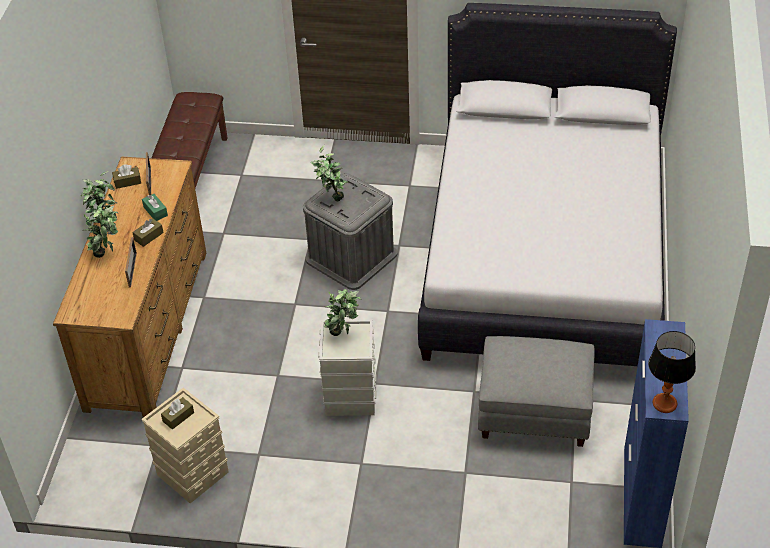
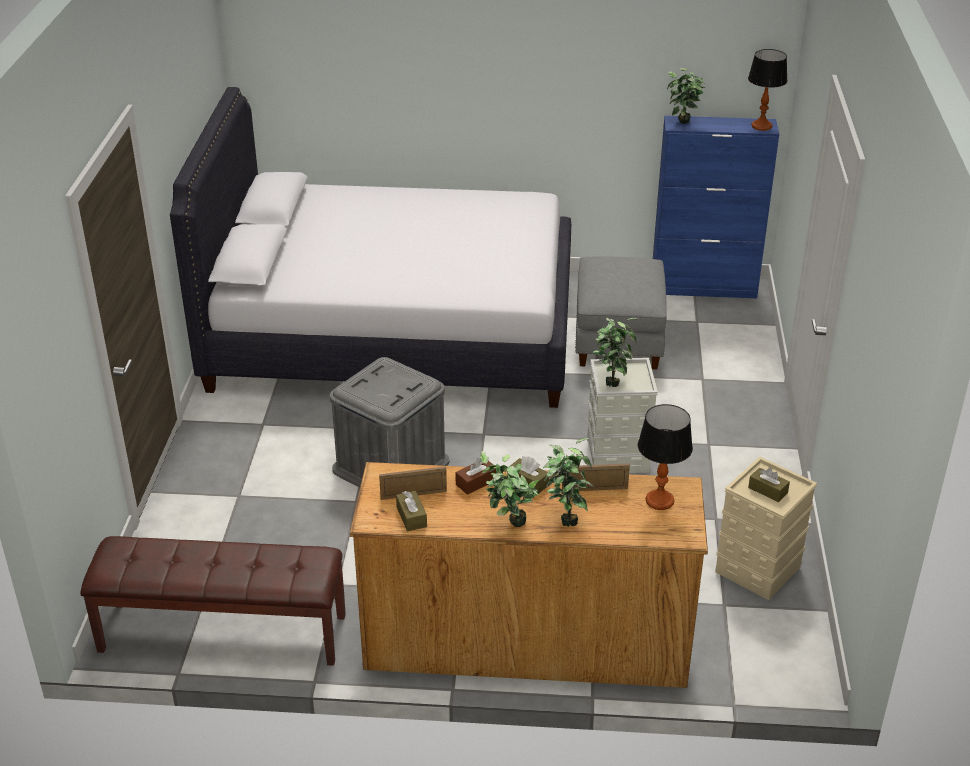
camera: 95 degrees left, 10 degrees down
(111, 303) = (659, 501): none -> table lamp
(155, 211) = (476, 482): green tissue box -> brown tissue box
(331, 198) = (384, 396): potted plant -> potted plant (683, 125)

